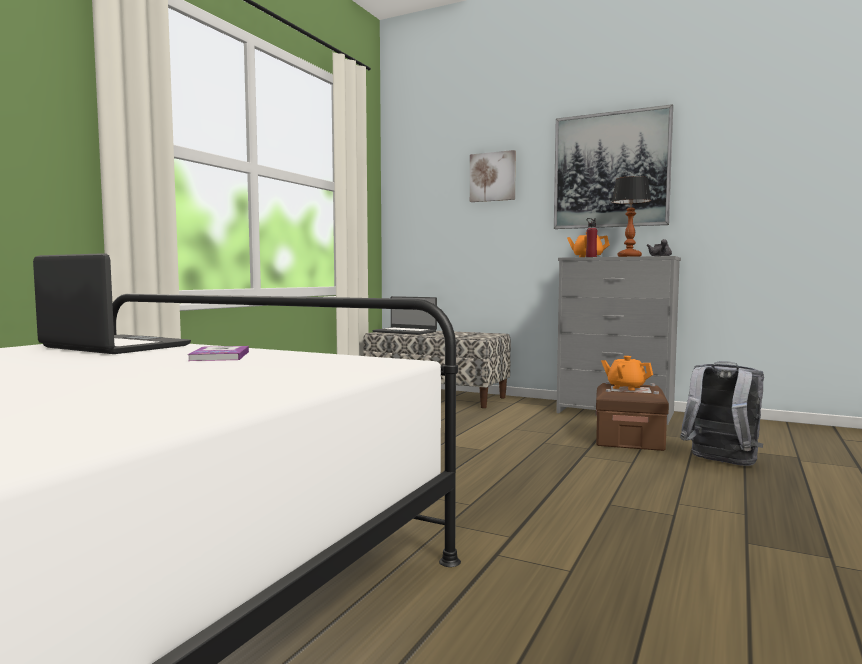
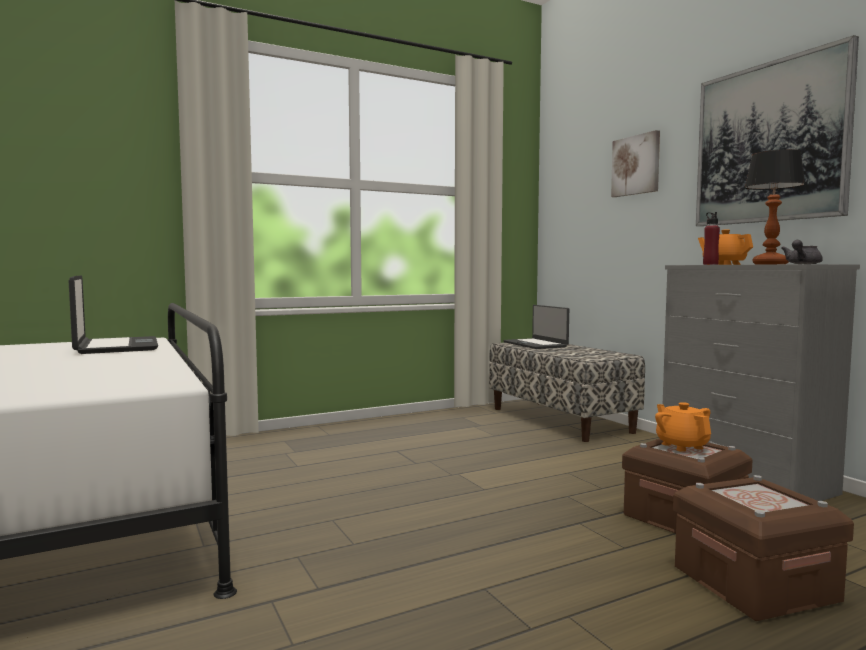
camera: 35 degrees right, 0 degrees up
(220, 356) = (115, 363): book -> none
(720, 463) = (754, 584): grey backpack -> brown storage box

